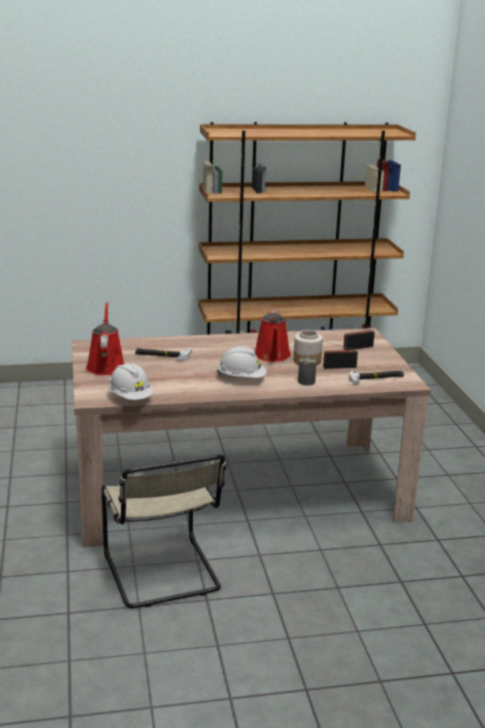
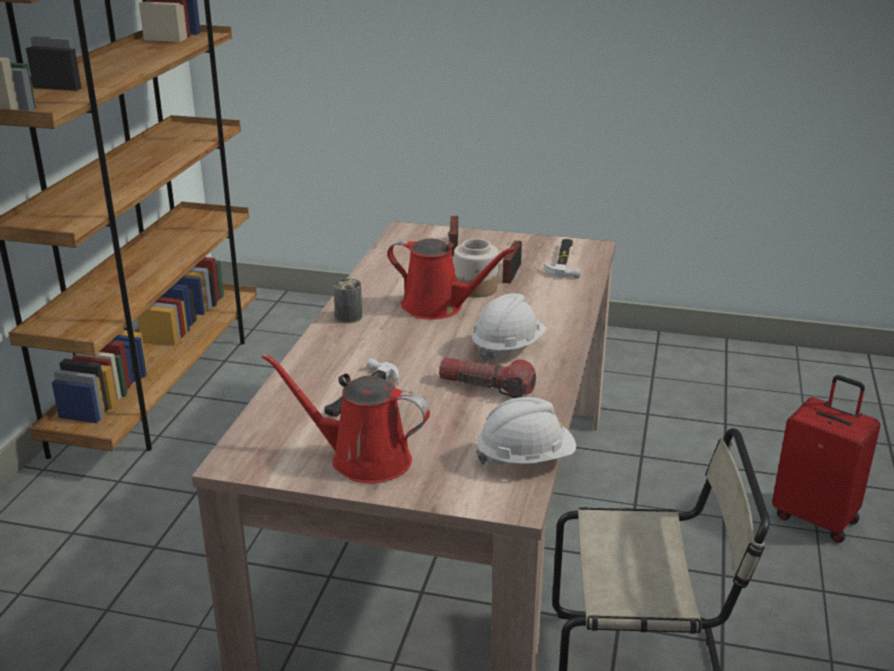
camera: 65 degrees left, 5 degrees up
(193, 380) = (487, 387): none -> flashlight
(306, 382) = (548, 305): can -> can (348, 317)
(373, 629) = (816, 517): none -> red suitcase

